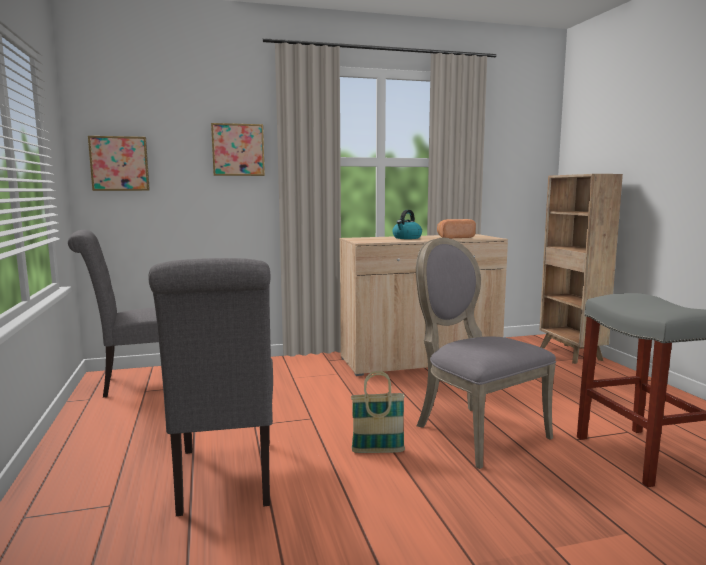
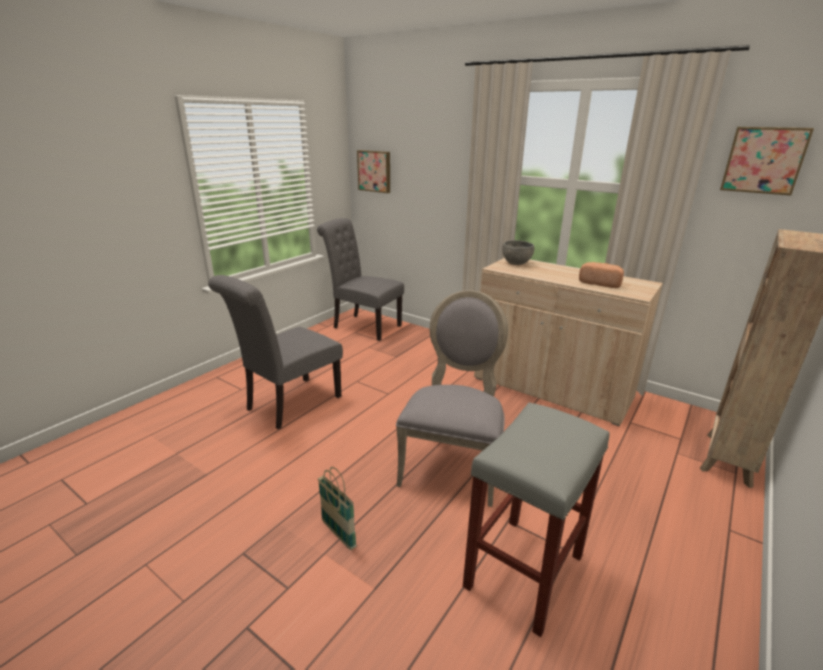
camera: 50 degrees right, 15 degrees up
(238, 150) = (447, 164): picture -> picture (764, 160)
(365, 239) = (516, 263): none -> grey bowl
(377, 451) = (374, 436): basket -> basket (338, 534)
(407, 238) = (555, 271): kettle -> none

